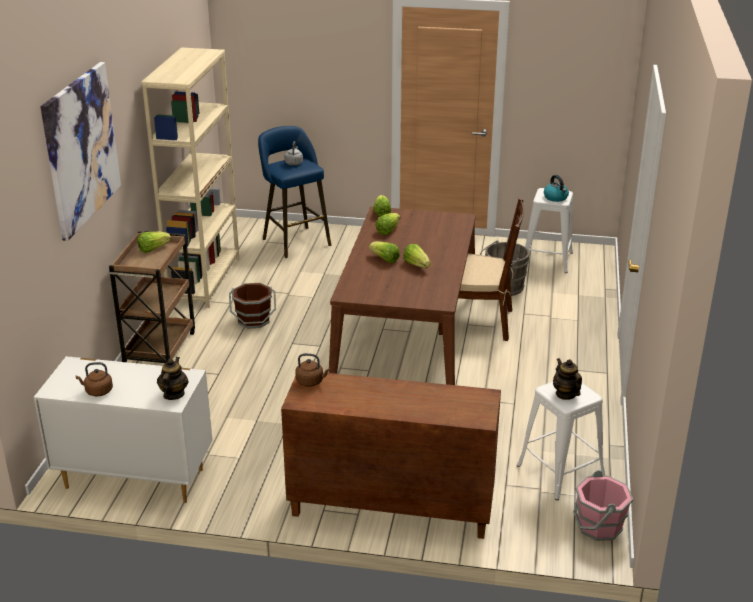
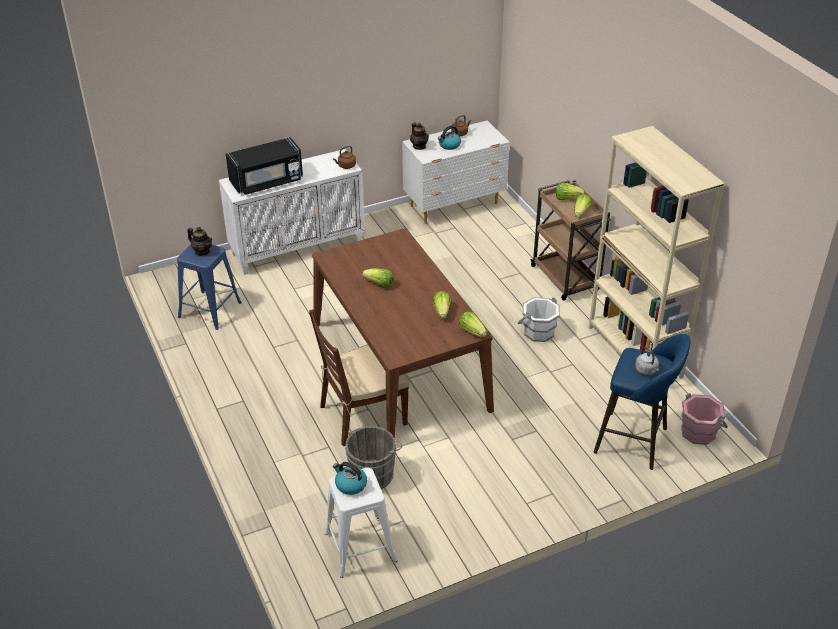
camera: 145 degrees right, 10 degrees up
(81, 149) = (580, 80): picture -> none
(138, 380) = (449, 145): none -> kettle
(254, 320) = (538, 331): brown bucket -> white bucket
(384, 259) = (409, 279): lettuce -> lettuce (567, 198)
(390, 508) = (298, 247): brown cabinet -> white cabinet
(433, 400) = (267, 182): none -> black microwave
(560, 472) = (210, 310): white stool -> blue stool
(598, 526) = (169, 286): pink bucket -> pink bucket (698, 432)

